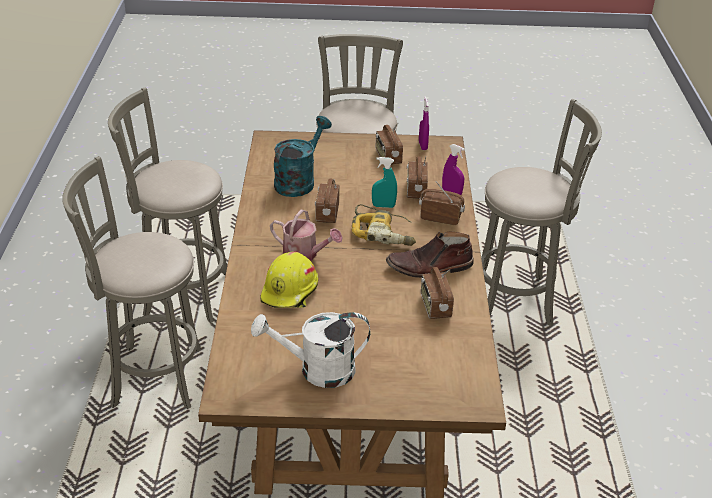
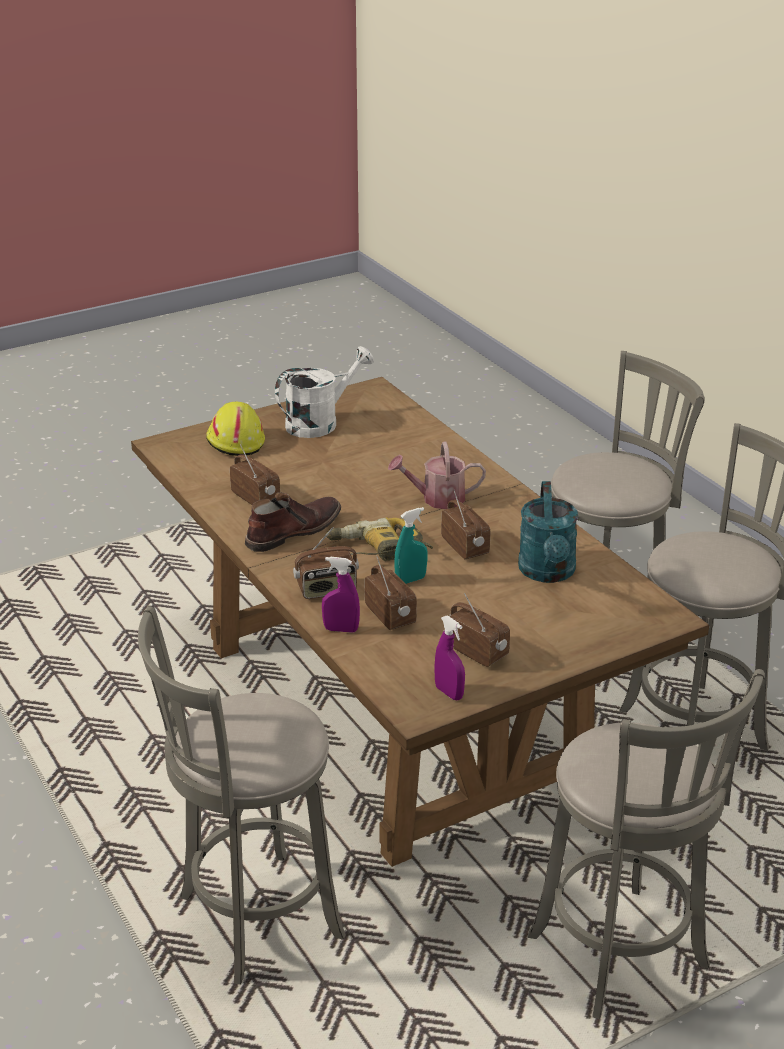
camera: 150 degrees right, 5 degrees down
(290, 291) = (411, 465): yellow hard hat -> yellow hard hat (234, 441)

